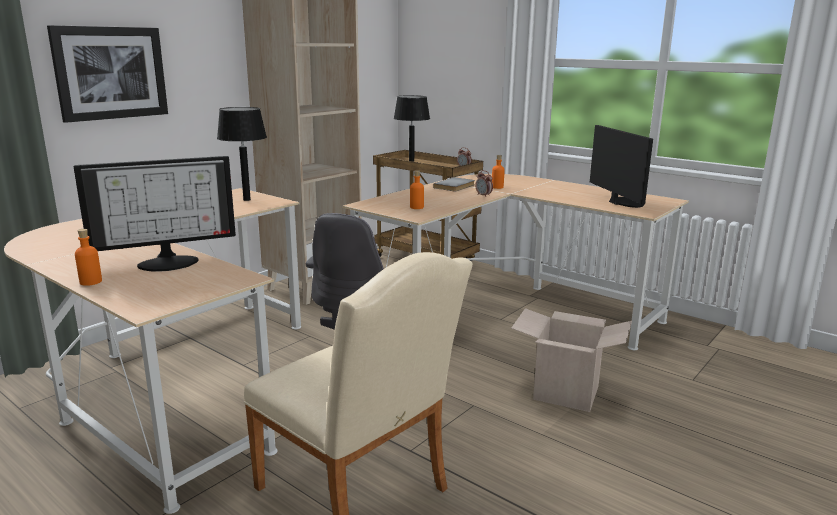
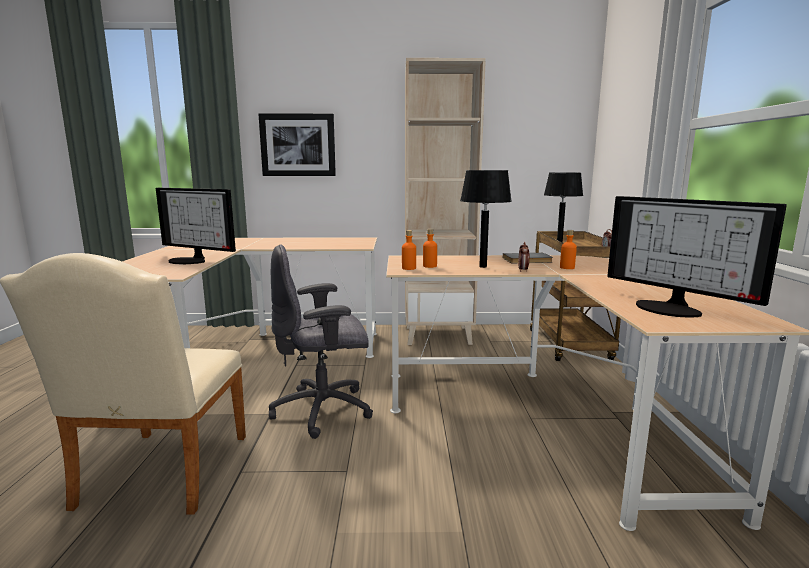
camera: 50 degrees right, 5 degrees down
(91, 282) = (137, 260): orange bottle -> orange bottle (409, 268)
(247, 200) = (351, 243): black table lamp -> black table lamp (482, 266)
(566, 393) = (440, 515): cardboard box -> none
(622, 202) = (671, 308): monitor -> monitor turned 105 degrees clockwise

